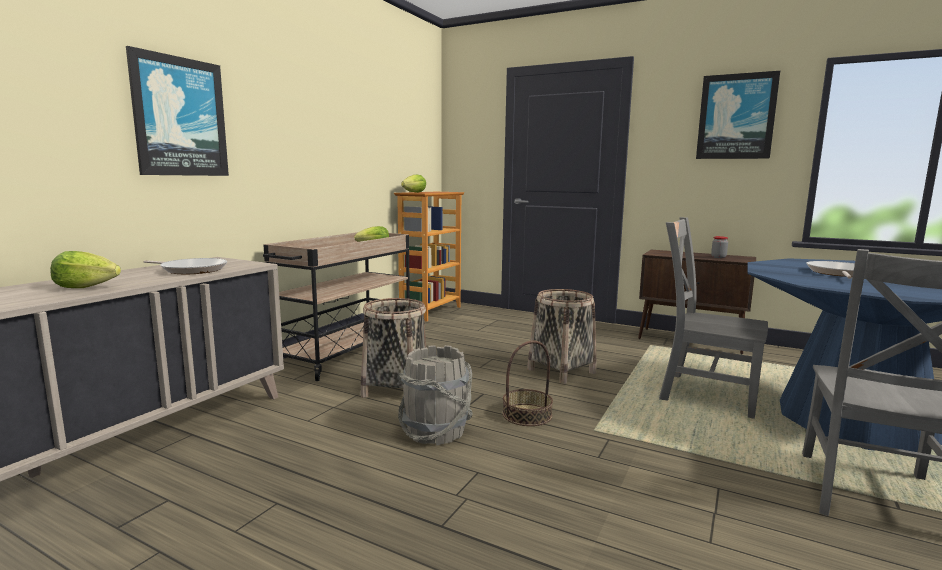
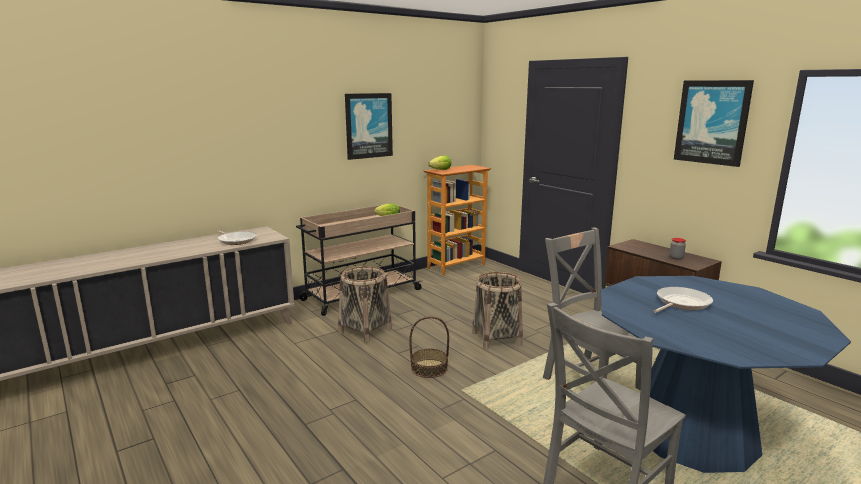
camera: 25 degrees right, 5 degrees up
(86, 287) = (172, 252): lettuce -> none
(180, 117) = (242, 139): picture -> picture (368, 125)
(435, 431) = (358, 367): grey bucket -> none

